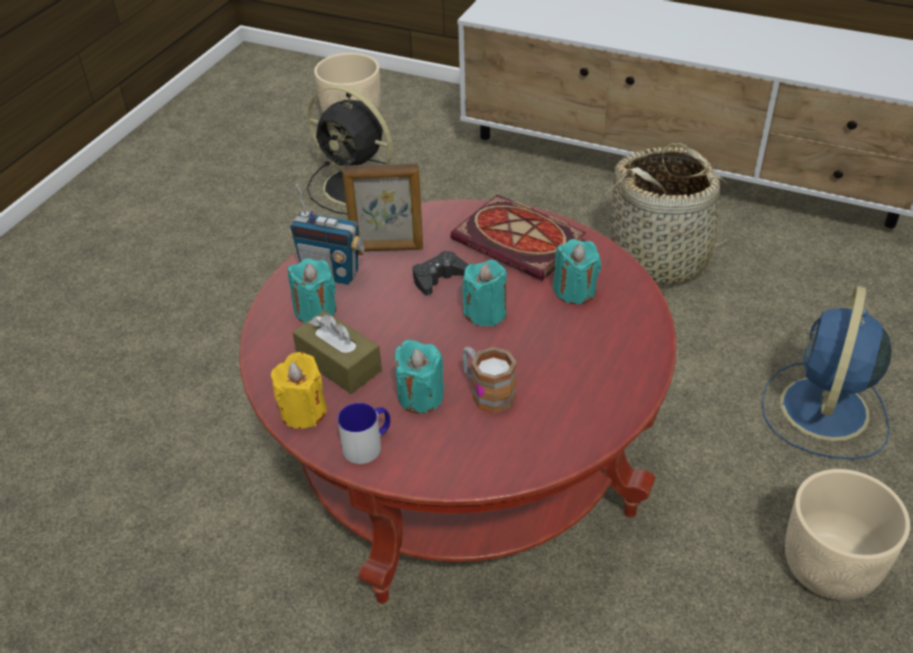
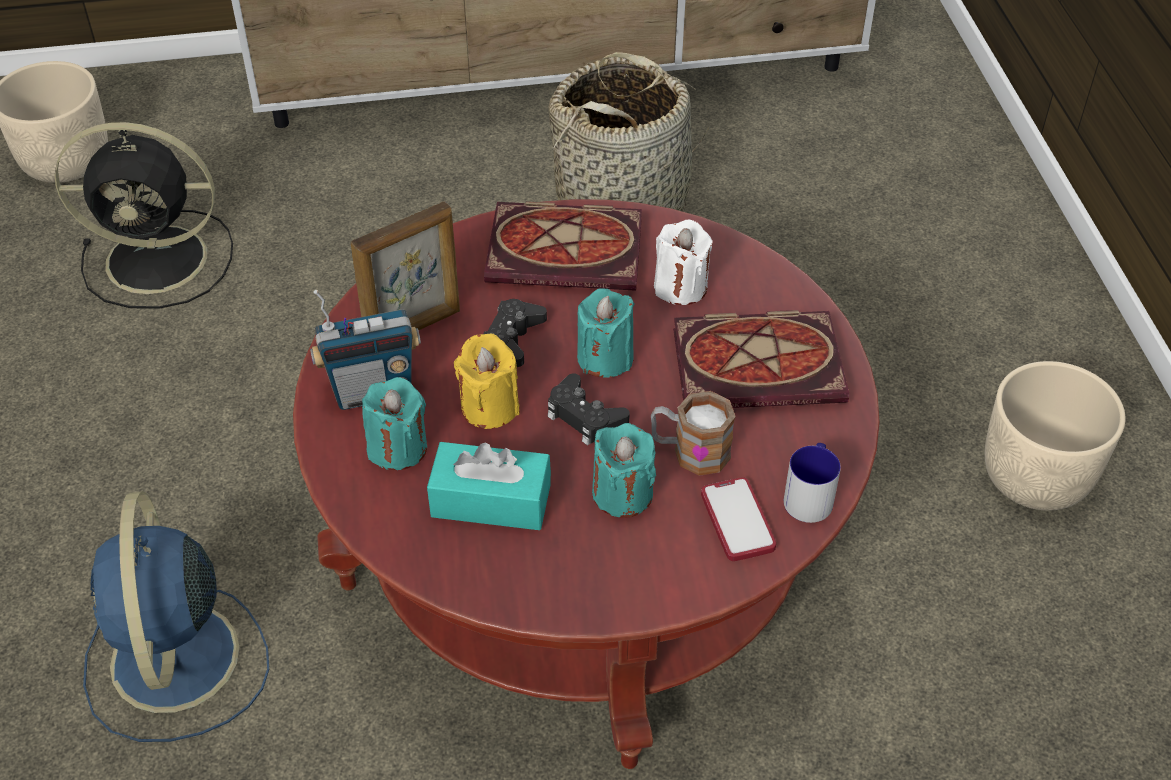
camera: 35 degrees left, 5 degrees up
(303, 411) = (503, 580): yellow candle -> yellow candle (489, 407)
(339, 364) = (491, 501): brown tissue box -> turquoise tissue box
(368, 445) = (615, 579): mug -> mug (810, 495)
(440, 341) = (584, 417): none -> black game controller
(478, 448) = (737, 521): none -> phone
(575, 291) = (680, 287): turquoise candle -> white candle
(586, 360) = (761, 364): none -> book
(823, 411) = (916, 312): blue fan -> blue fan (175, 662)

